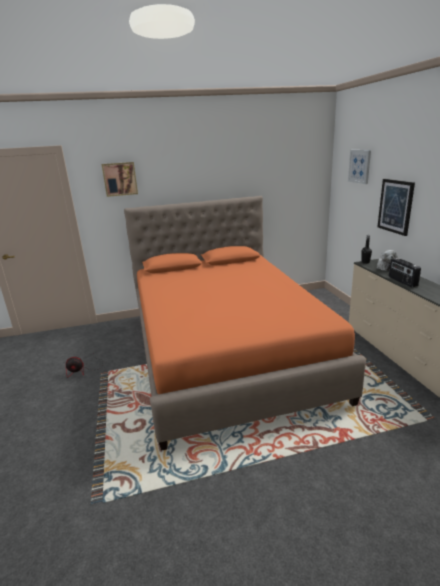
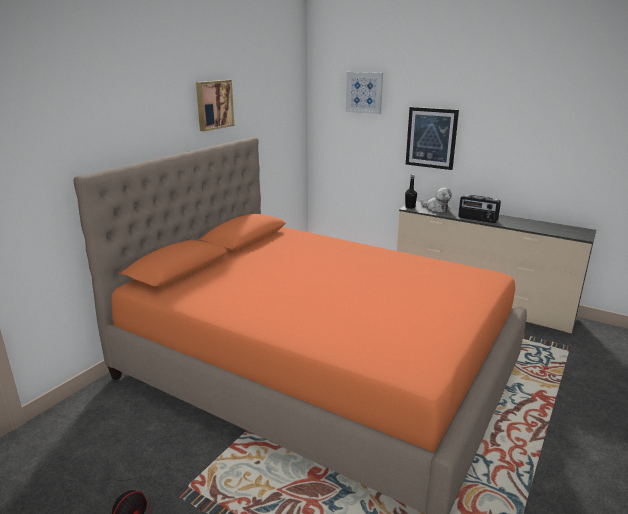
camera: 45 degrees left, 0 degrees up
(120, 179) = (53, 120): picture -> picture (213, 104)

